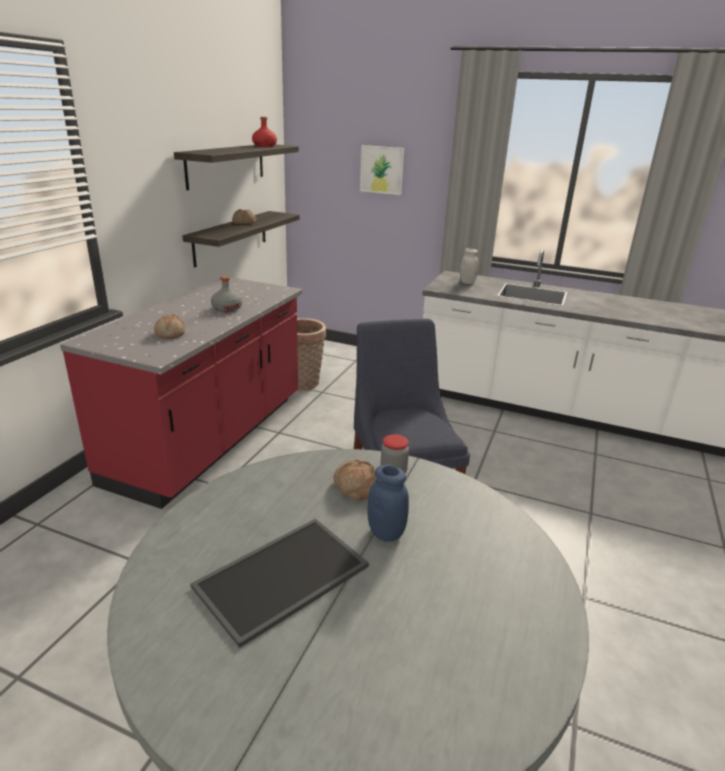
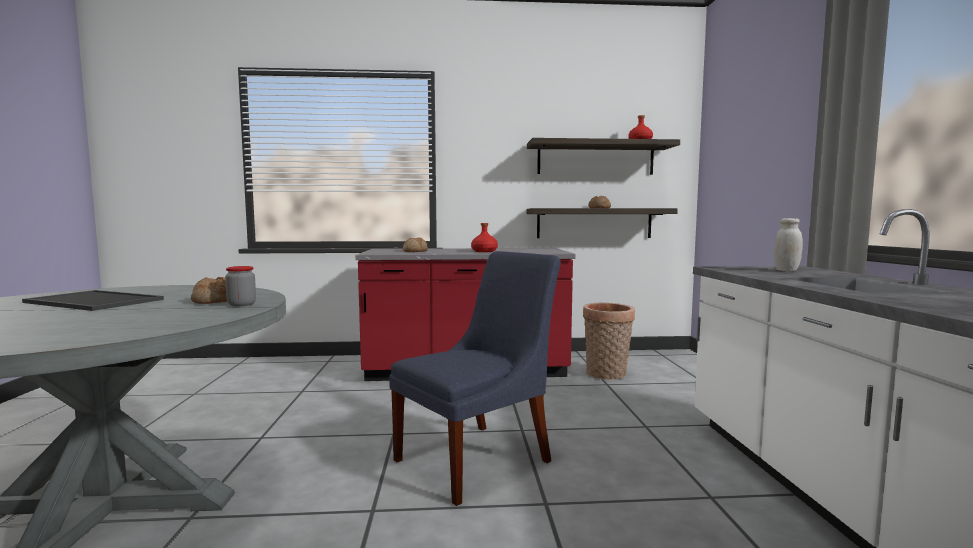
camera: 65 degrees right, 20 degrees down
(227, 308) = (484, 251): grey bottle -> red bottle
(382, 170) = (765, 149): picture -> none
(386, 533) = (139, 310): blue jar -> none

